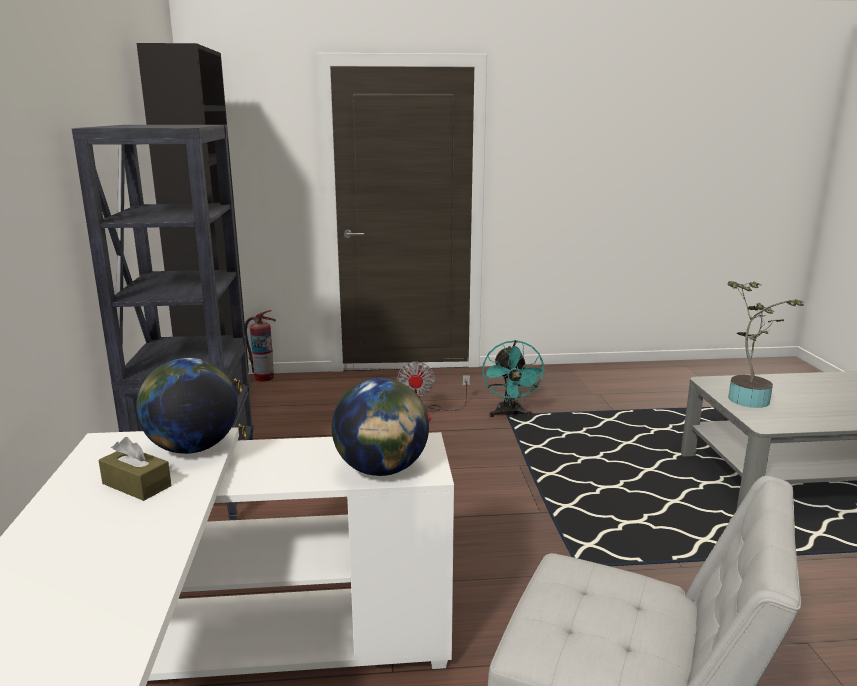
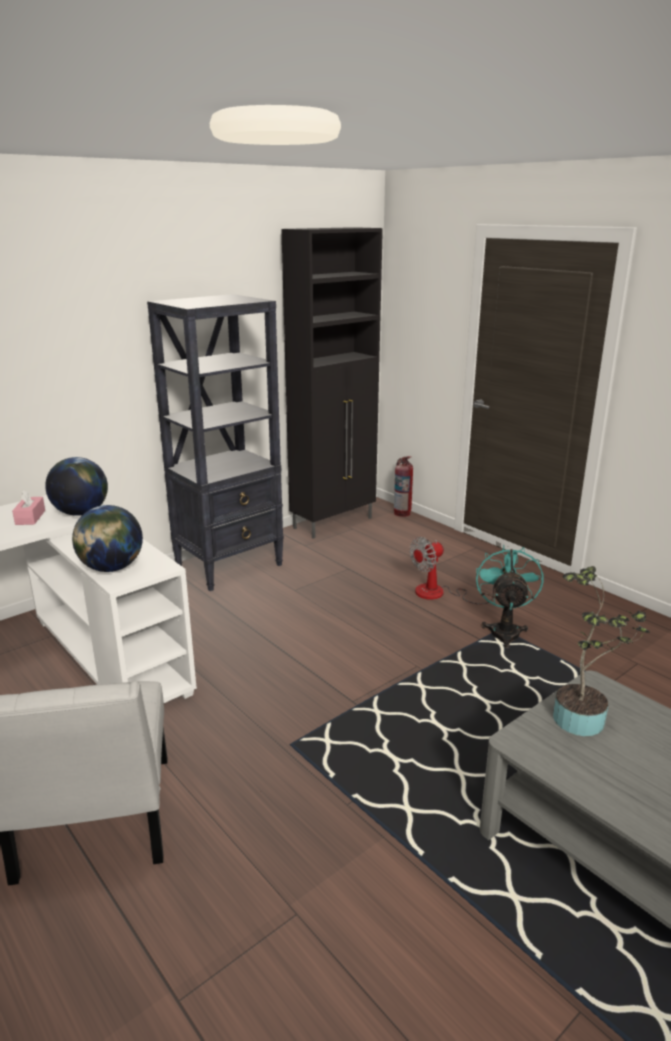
camera: 55 degrees right, 5 degrees up
(137, 485) = (30, 517): brown tissue box -> pink tissue box
(510, 415) = (504, 630): turquoise fan -> turquoise fan turned 135 degrees clockwise

